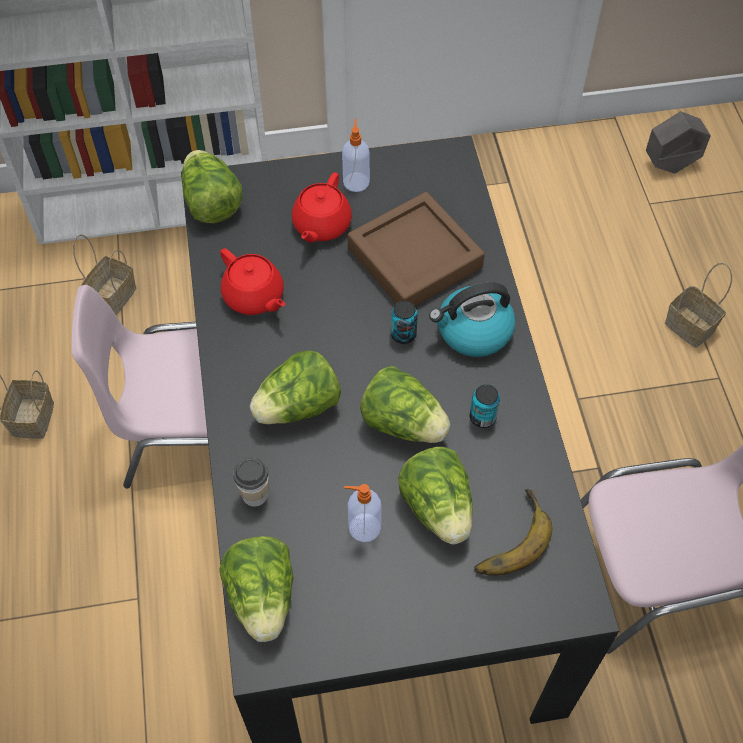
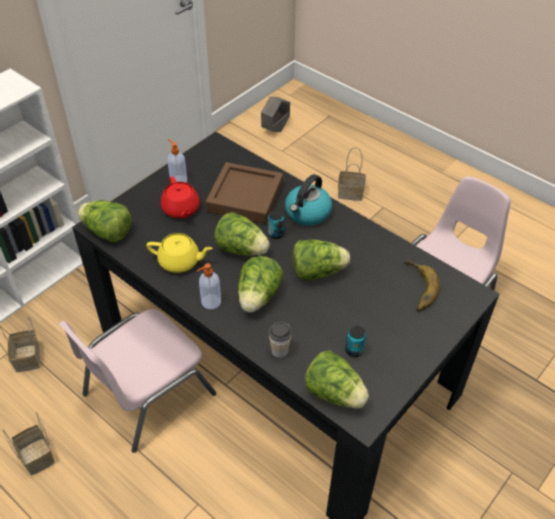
camera: 40 degrees left, 10 degrees down
(254, 297) = (180, 262): red teapot -> yellow teapot
(363, 527) = (348, 328): soap dispenser -> soap dispenser (210, 302)
(438, 507) = (372, 296): lettuce -> lettuce (241, 249)
(482, 417) = (351, 246): can -> can (354, 350)

